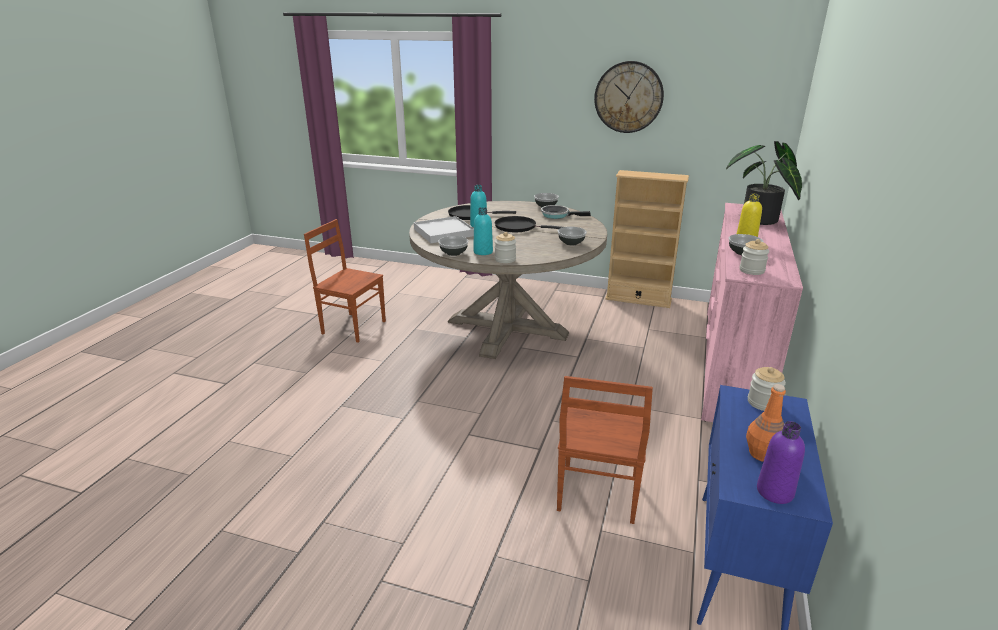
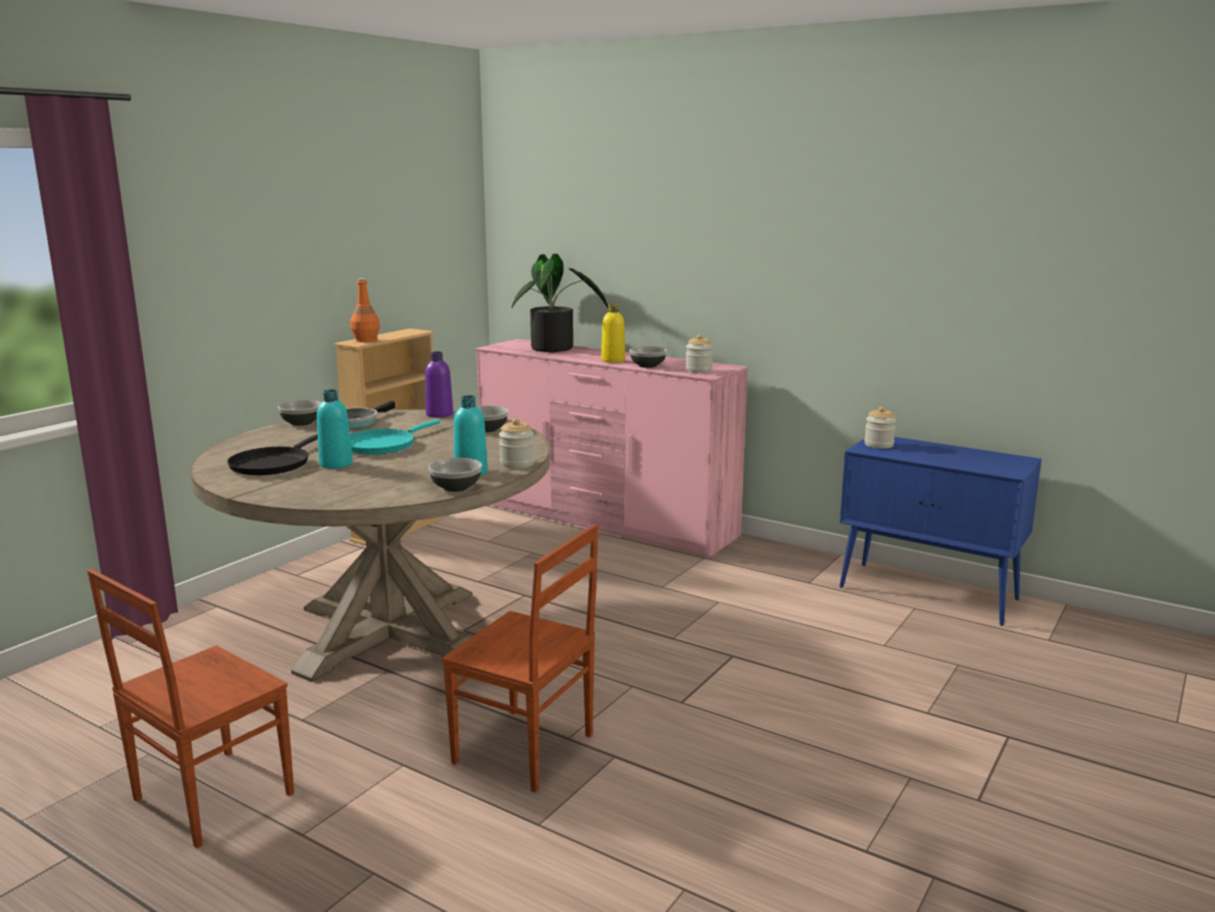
camera: 75 degrees left, 10 degrees down
(444, 232) = (342, 486): white tray -> none
(518, 227) = (382, 445): black frying pan -> turquoise frying pan
(596, 494) = (826, 637): brown chair -> brown chair (524, 750)
(628, 97) = (322, 230): wall clock -> none
(762, 453) = (958, 458): orange bottle -> orange bottle (365, 340)
(775, 492) = (1010, 464): purple bottle -> purple bottle (439, 414)

